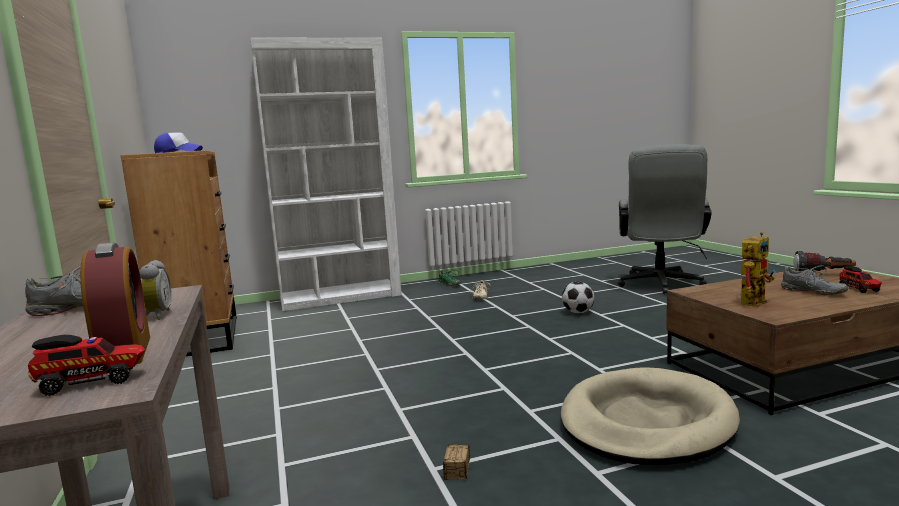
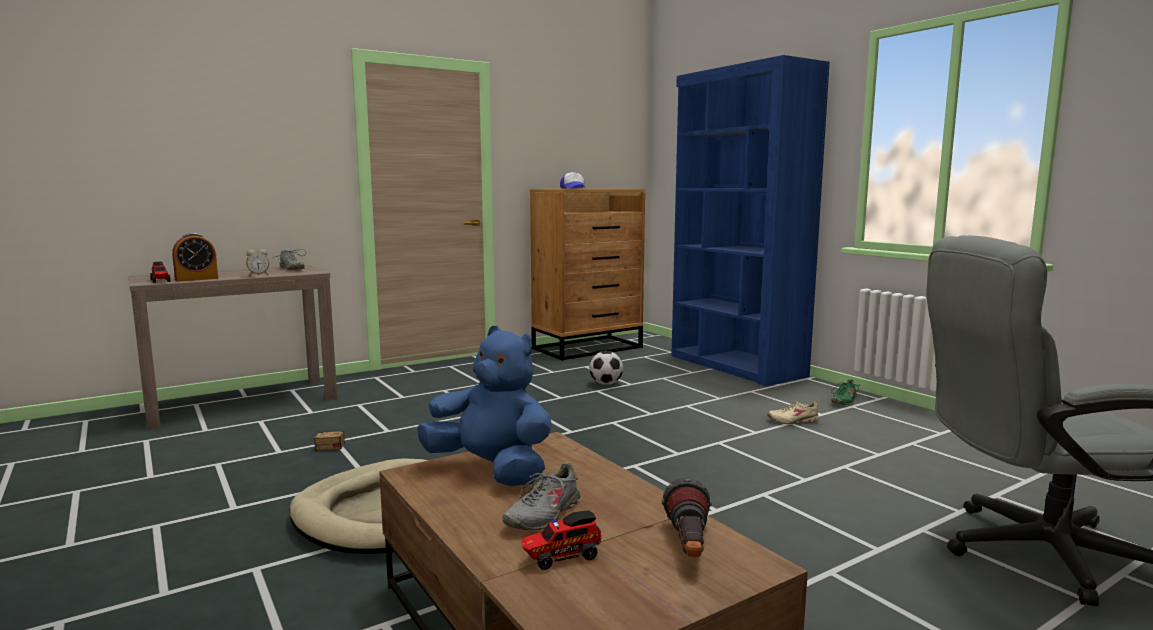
camera: 75 degrees right, 0 degrees up
(340, 297) = (736, 366): white bookcase -> blue bookcase
(578, 312) = (761, 479): football -> football (606, 384)
(753, 301) = (491, 470): toy robot -> blue plush toy

